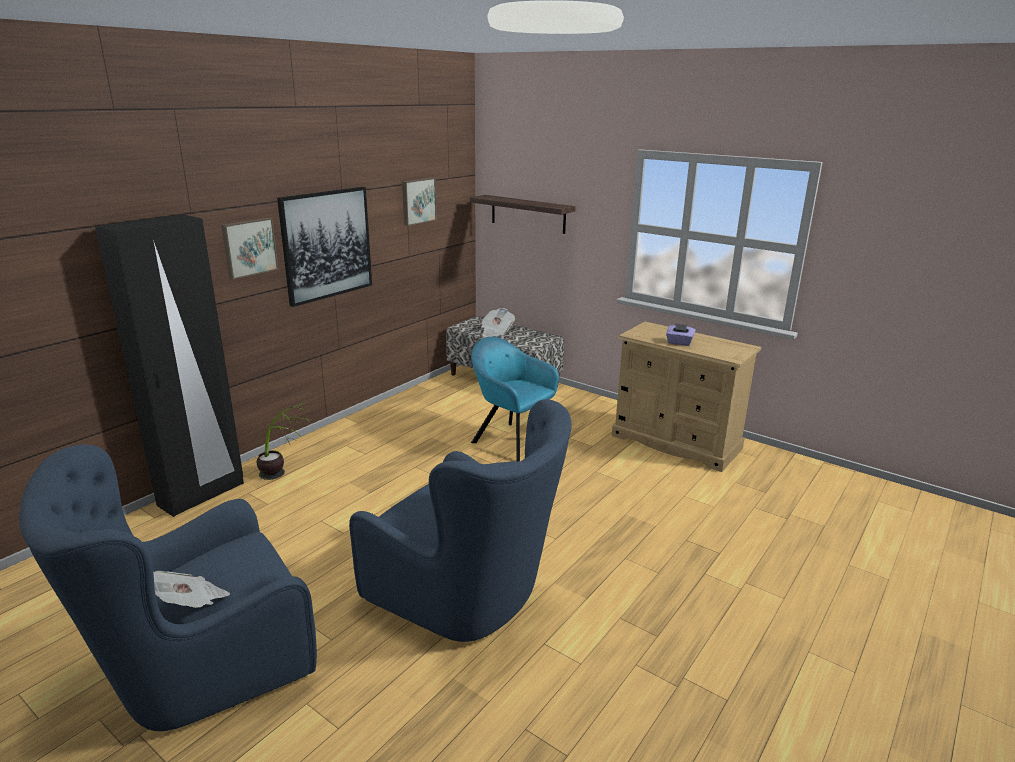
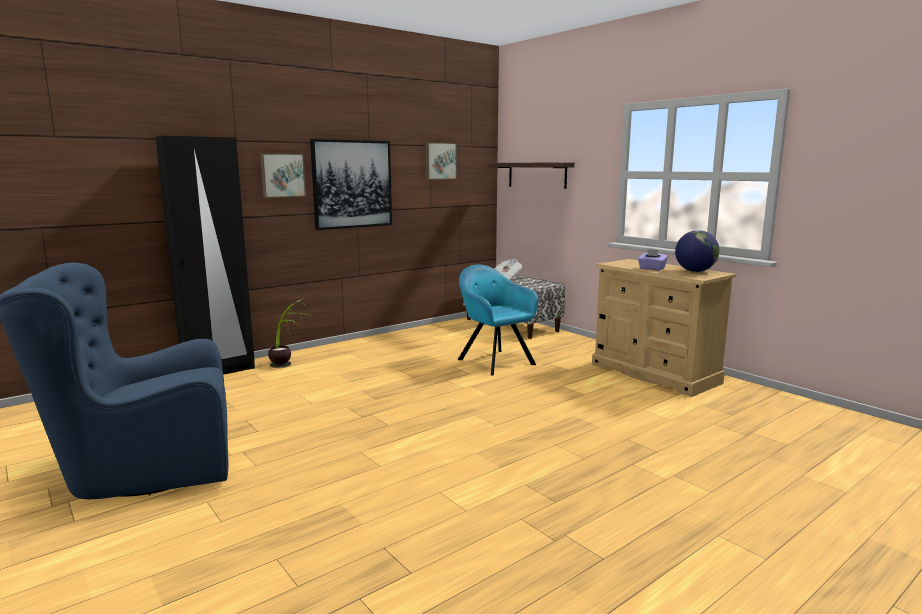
camera: 15 degrees right, 10 degrees down
(189, 604) = (127, 395): newspaper -> none
(466, 595) = (389, 452): blue armchair -> none
(722, 345) = (695, 271): none -> globe

